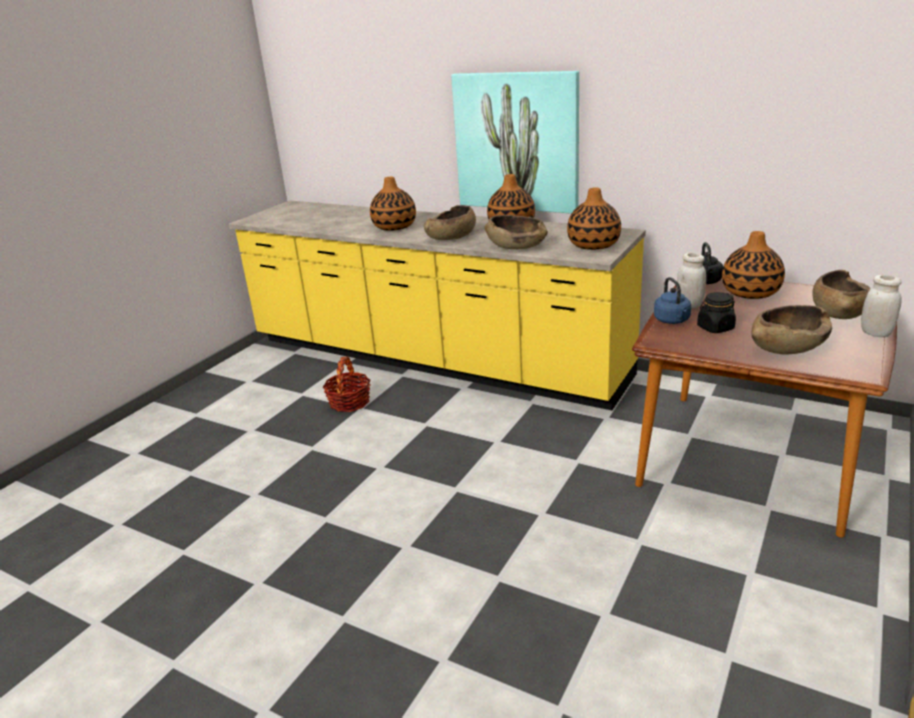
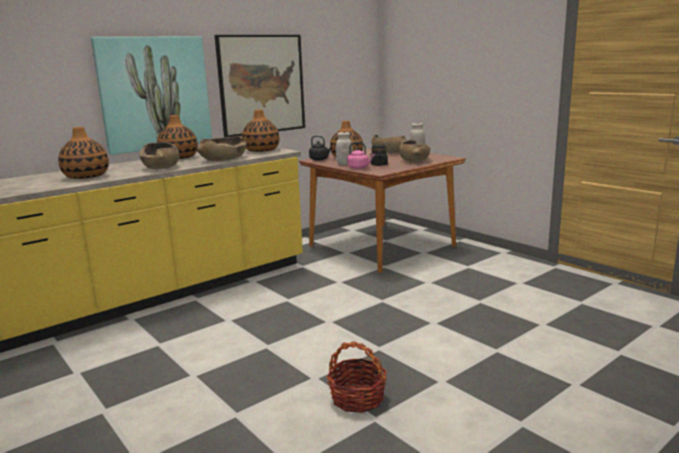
camera: 70 degrees left, 10 degrees down
(349, 402) = (138, 348): basket -> basket (357, 398)
(671, 143) = (261, 84): none -> picture
(672, 321) = (359, 168): blue kettle -> pink kettle

